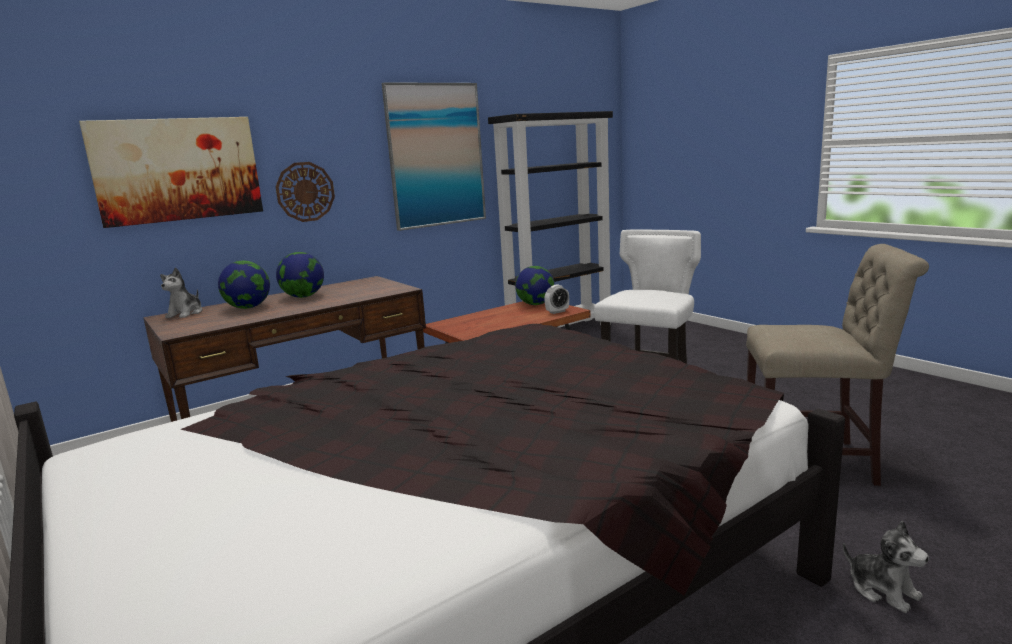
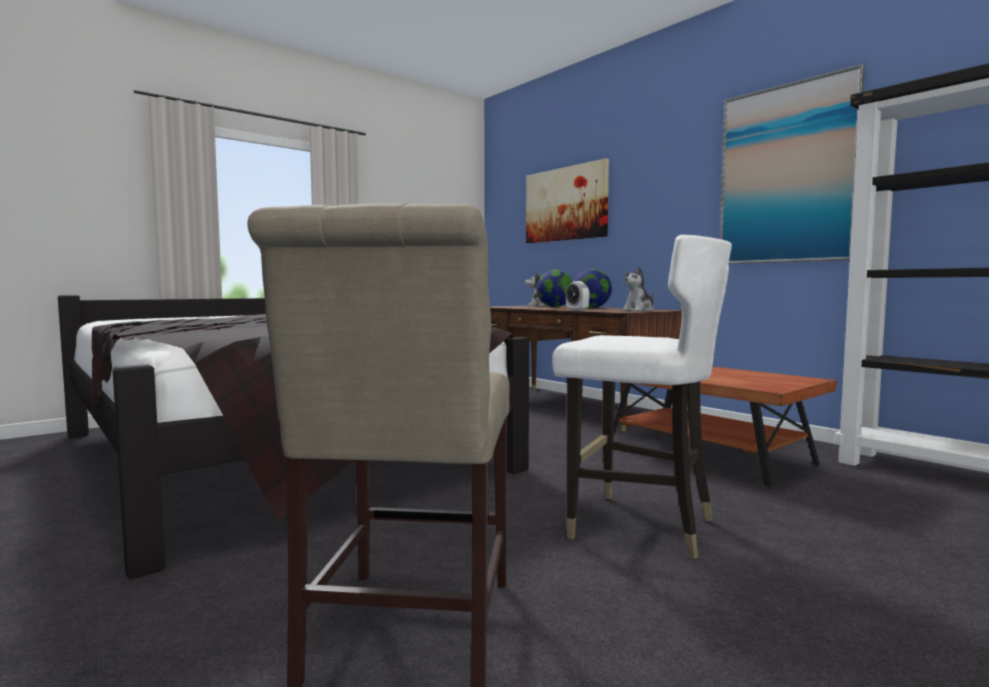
camera: 85 degrees right, 10 degrees down
(305, 192) = (640, 220): wall clock -> none
(535, 304) = (787, 379): globe -> none
(557, 312) = (752, 384): alarm clock -> alarm clock (577, 310)
(883, 590) = (74, 608): plush toy -> plush toy (639, 311)

